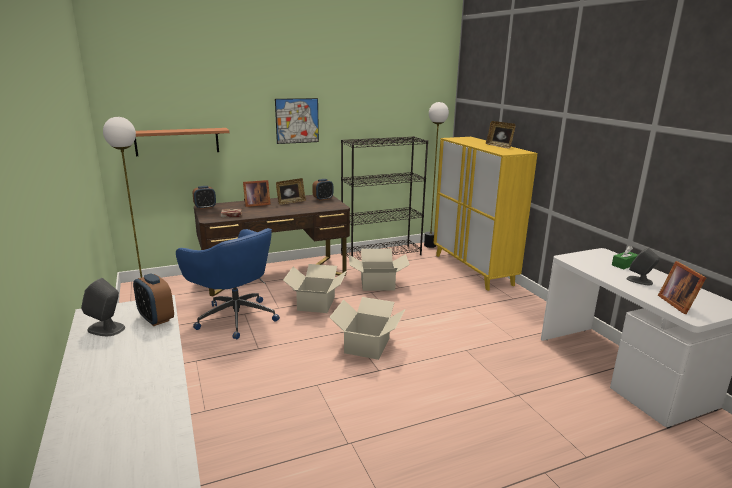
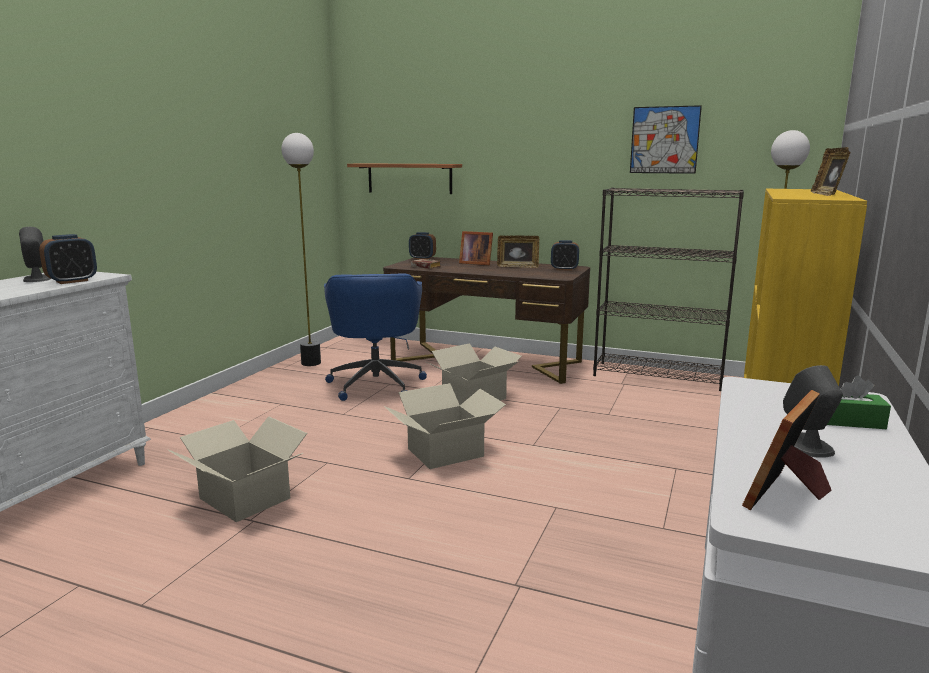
camera: 45 degrees right, 5 degrees down
(156, 319) = (72, 281): alarm clock -> alarm clock turned 135 degrees counterclockwise
(297, 120) = (551, 158): picture -> picture (664, 140)
(378, 284) = (585, 403): cardboard box -> cardboard box (244, 498)

